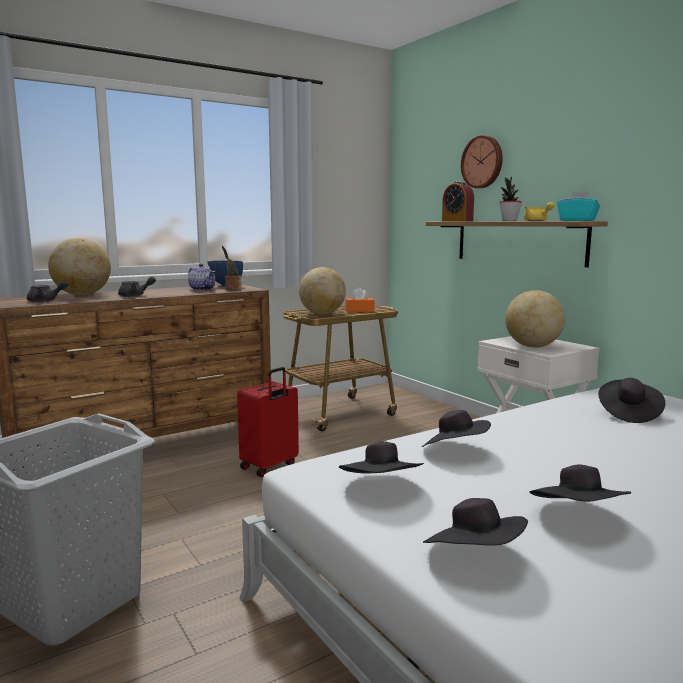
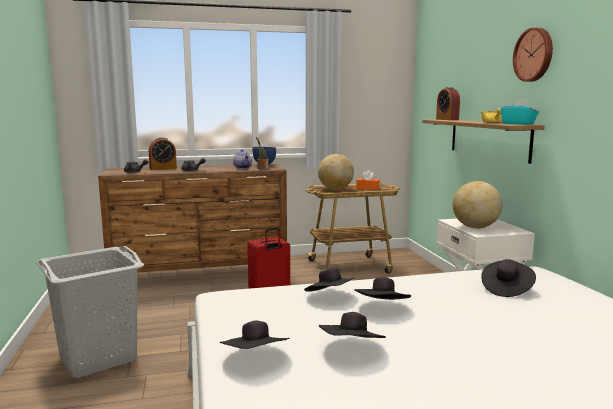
camera: 20 degrees right, 0 degrees up
(82, 295) = (163, 168): globe -> alarm clock
(382, 488) = (251, 312): black hat -> black hat (382, 308)
(483, 162) = (468, 71): wall clock -> wall clock (534, 55)
(509, 221) = (475, 121): potted plant -> none

